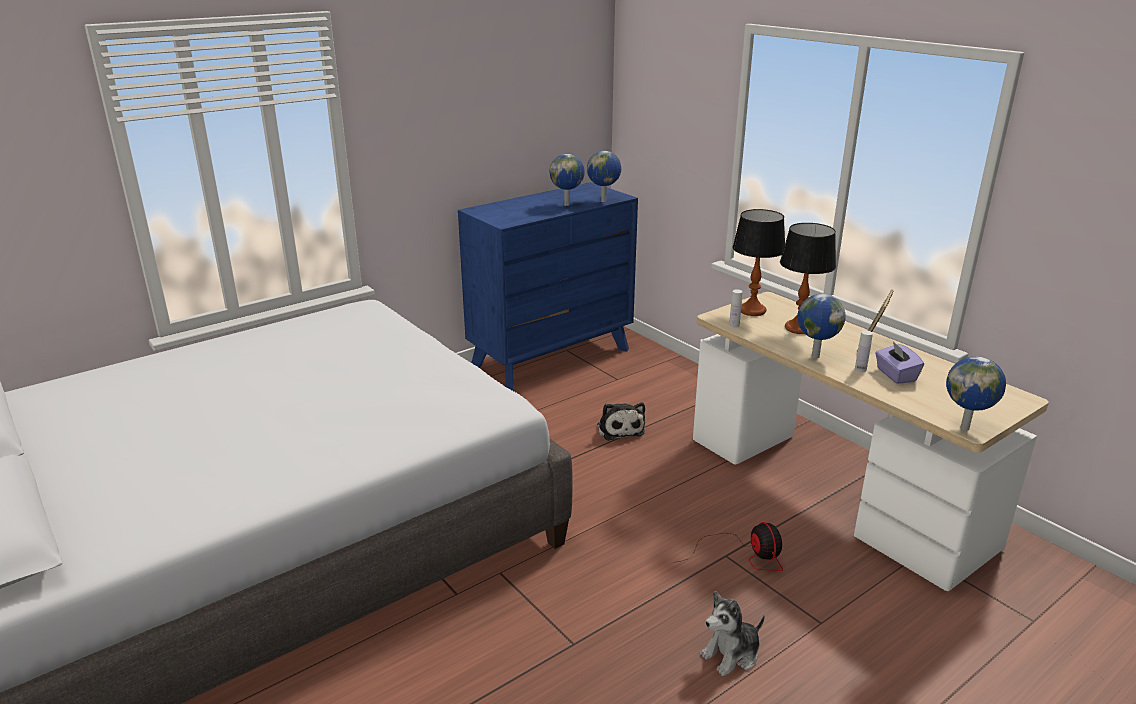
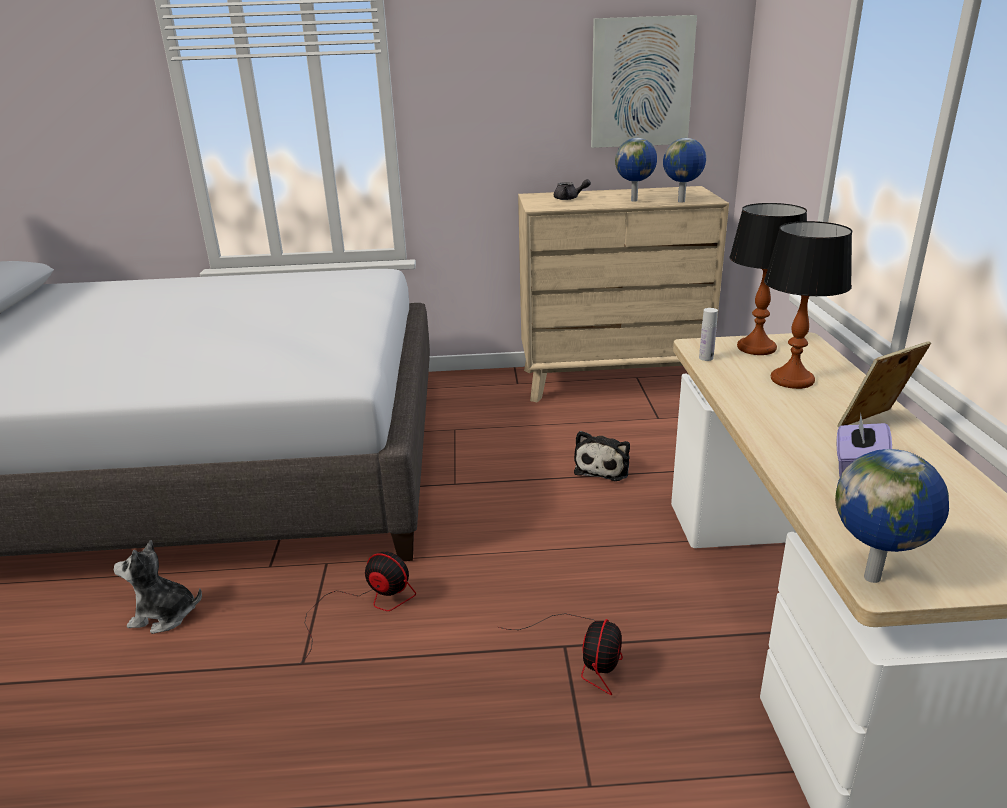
camera: 35 degrees right, 0 degrees up
(512, 209) = (569, 198): none -> grey teapot
(543, 104) = (641, 83): none -> picture
(551, 357) = (612, 380): blue dresser -> beige dresser
(569, 588) = (366, 606): none -> fan
(732, 654) = (438, 763): plush toy -> plush toy (164, 615)
(814, 356) = (763, 415): globe -> none
(860, 369) = (809, 448): white bottle -> none

